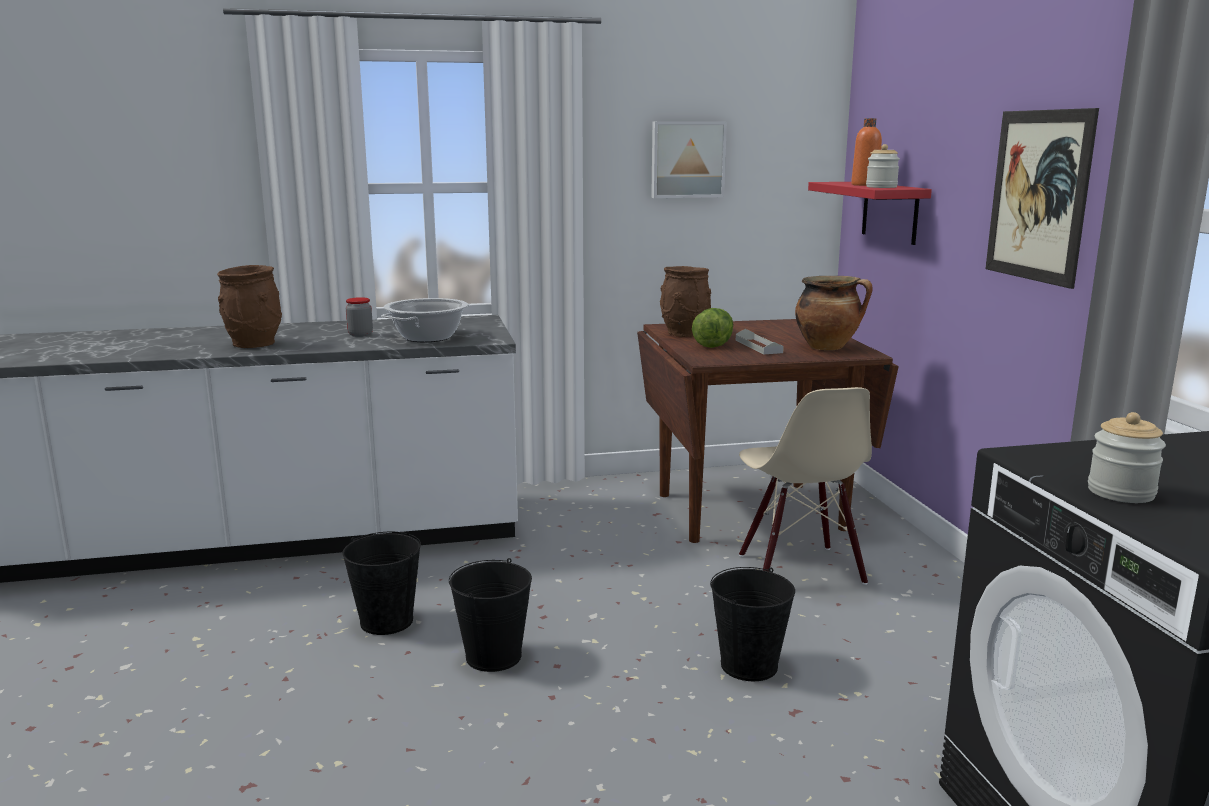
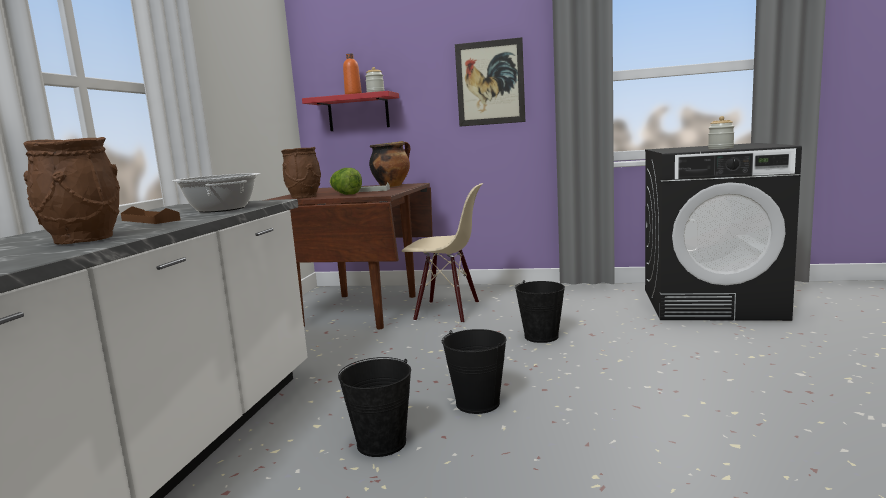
camera: 65 degrees left, 5 degrees down
(360, 334) = (150, 220): jar -> brown tray
(687, 159) = (236, 78): picture -> none

